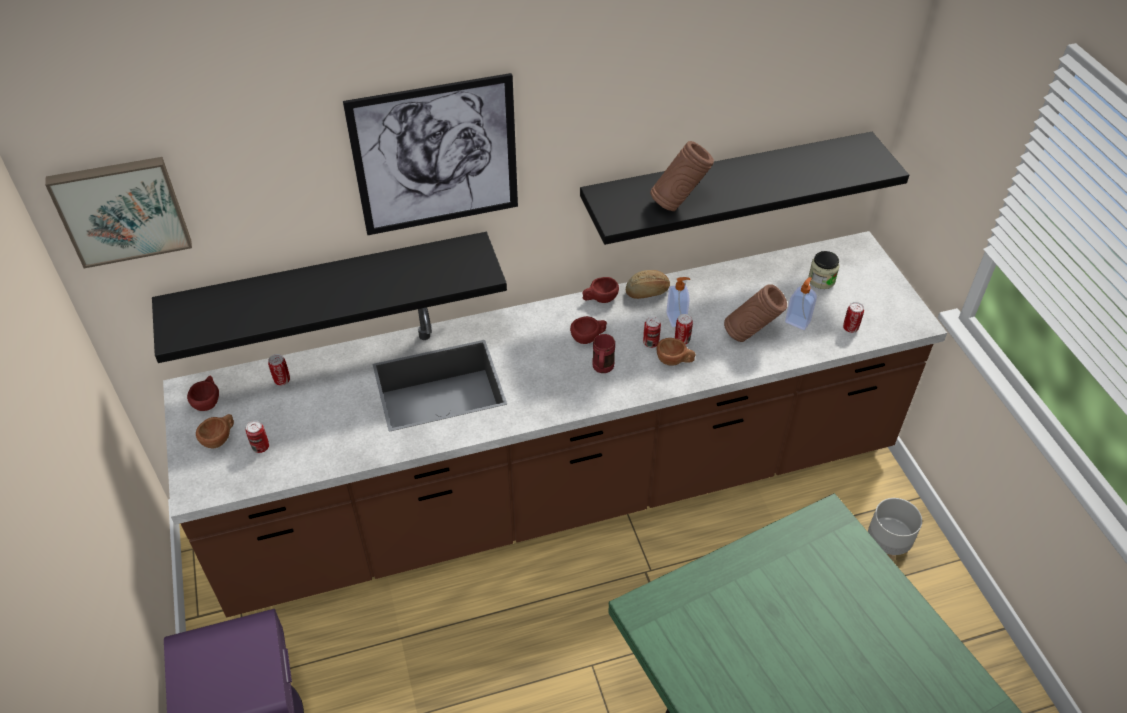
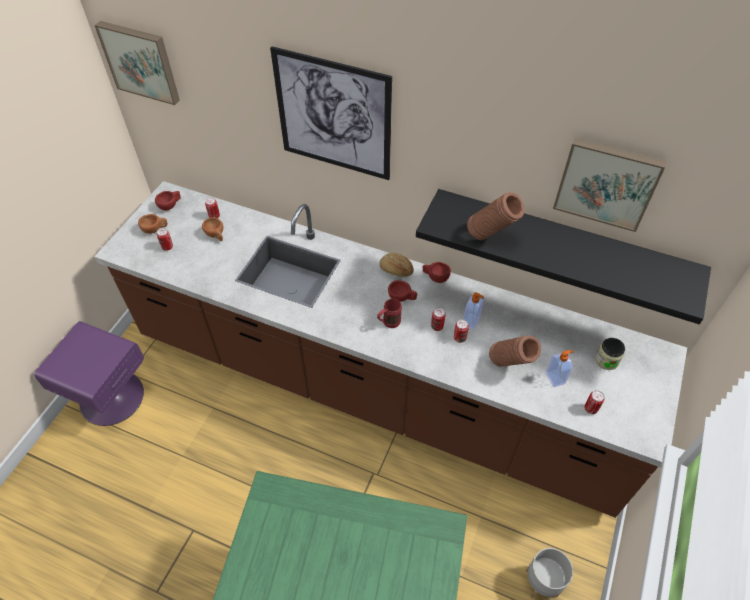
camera: 40 degrees right, 5 degrees up
(329, 286) = (261, 173): black shelf -> none
(647, 292) = (471, 292): bread -> bread (395, 270)
(674, 361) = (439, 348): brown cup -> brown cup (216, 235)
(763, 90) = (607, 182): none -> picture

